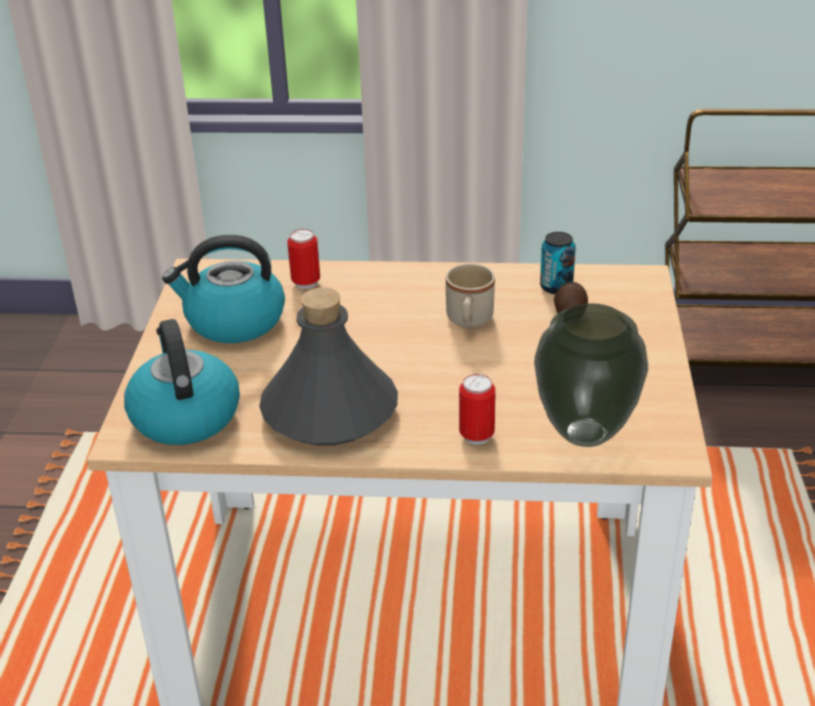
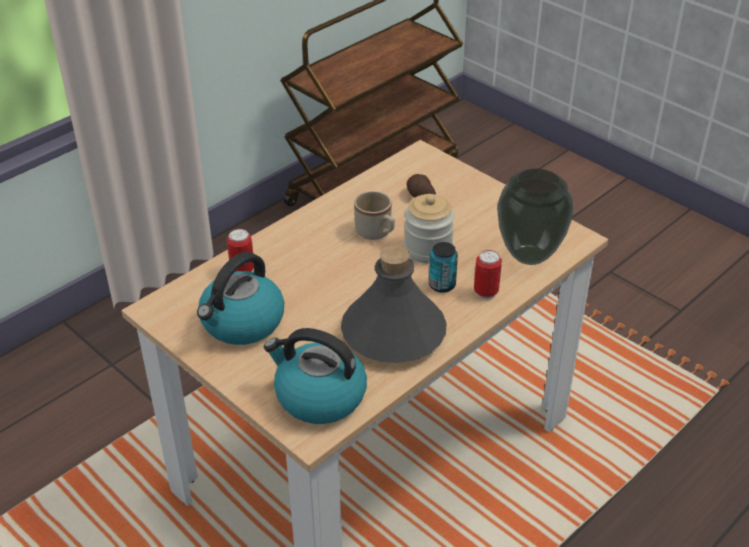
camera: 50 degrees left, 5 degrees up
(492, 363) = (428, 249): none -> jar
(556, 287) = (387, 185): can -> can (442, 285)

